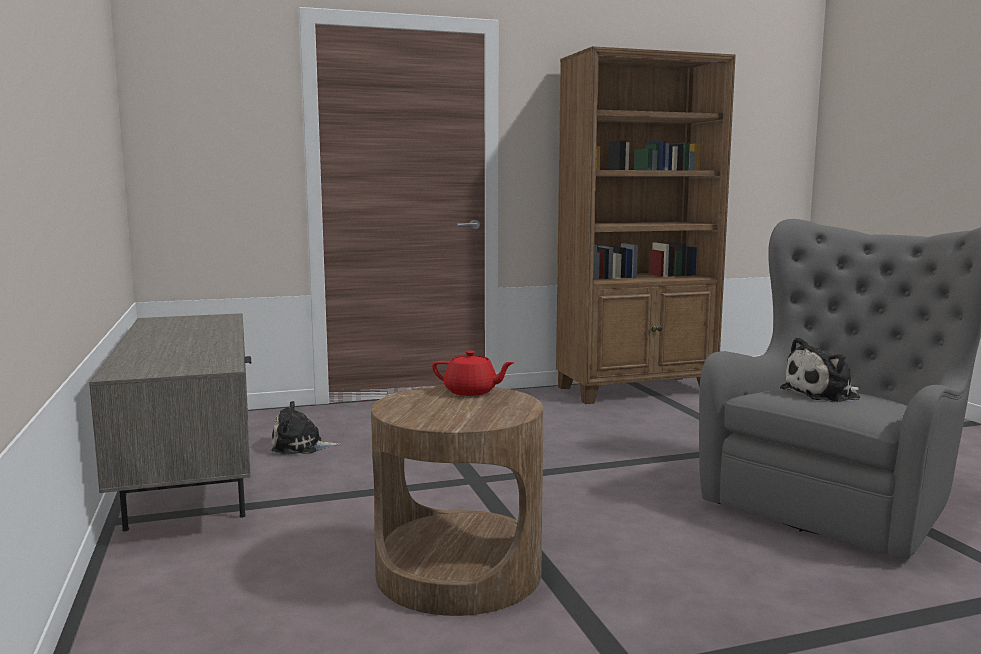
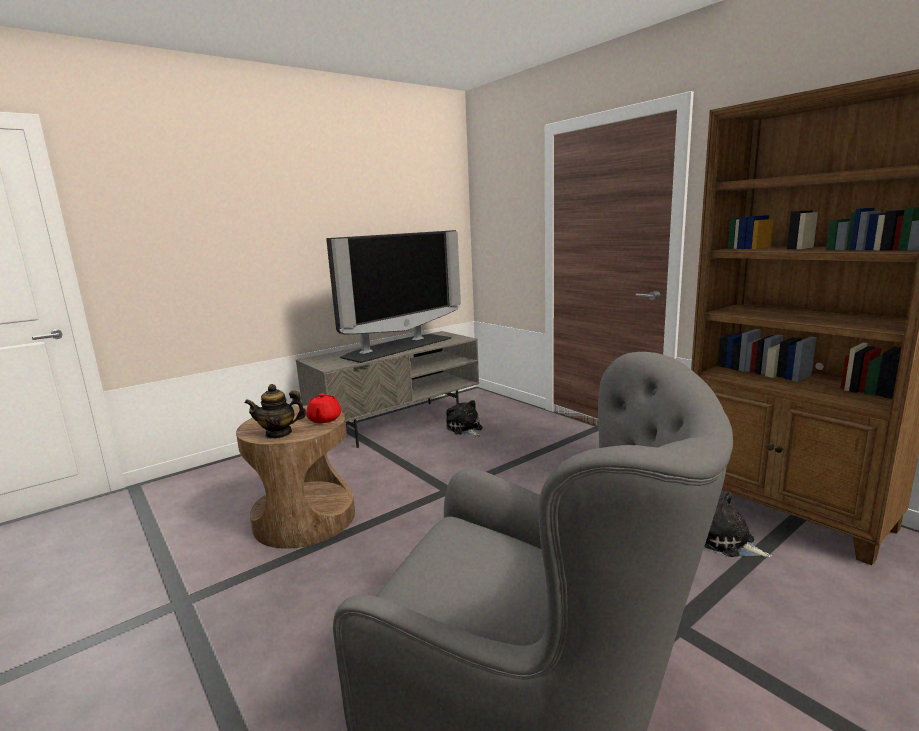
camera: 70 degrees right, 5 degrees up
(185, 337) = (397, 347): none -> television
(500, 411) = (279, 433): none -> teapot
(824, 394) = (475, 563): plush toy -> plush toy (727, 542)

